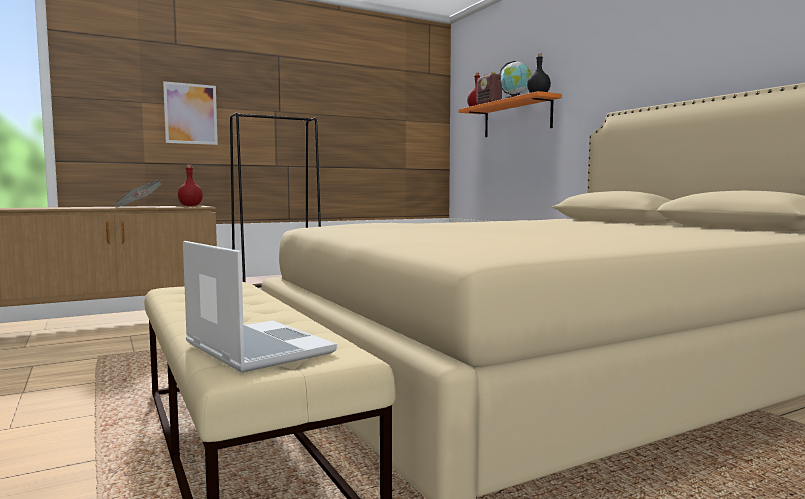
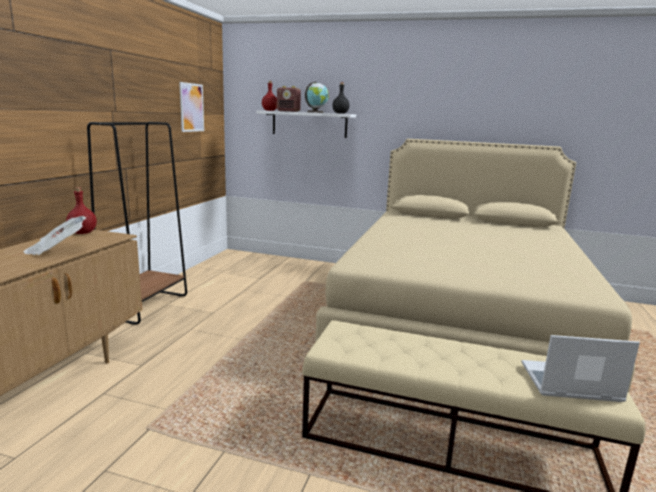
camera: 45 degrees left, 10 degrees up
(191, 114) = (40, 120): picture -> picture (191, 107)
(517, 118) = (309, 124): orange shelf -> white shelf

